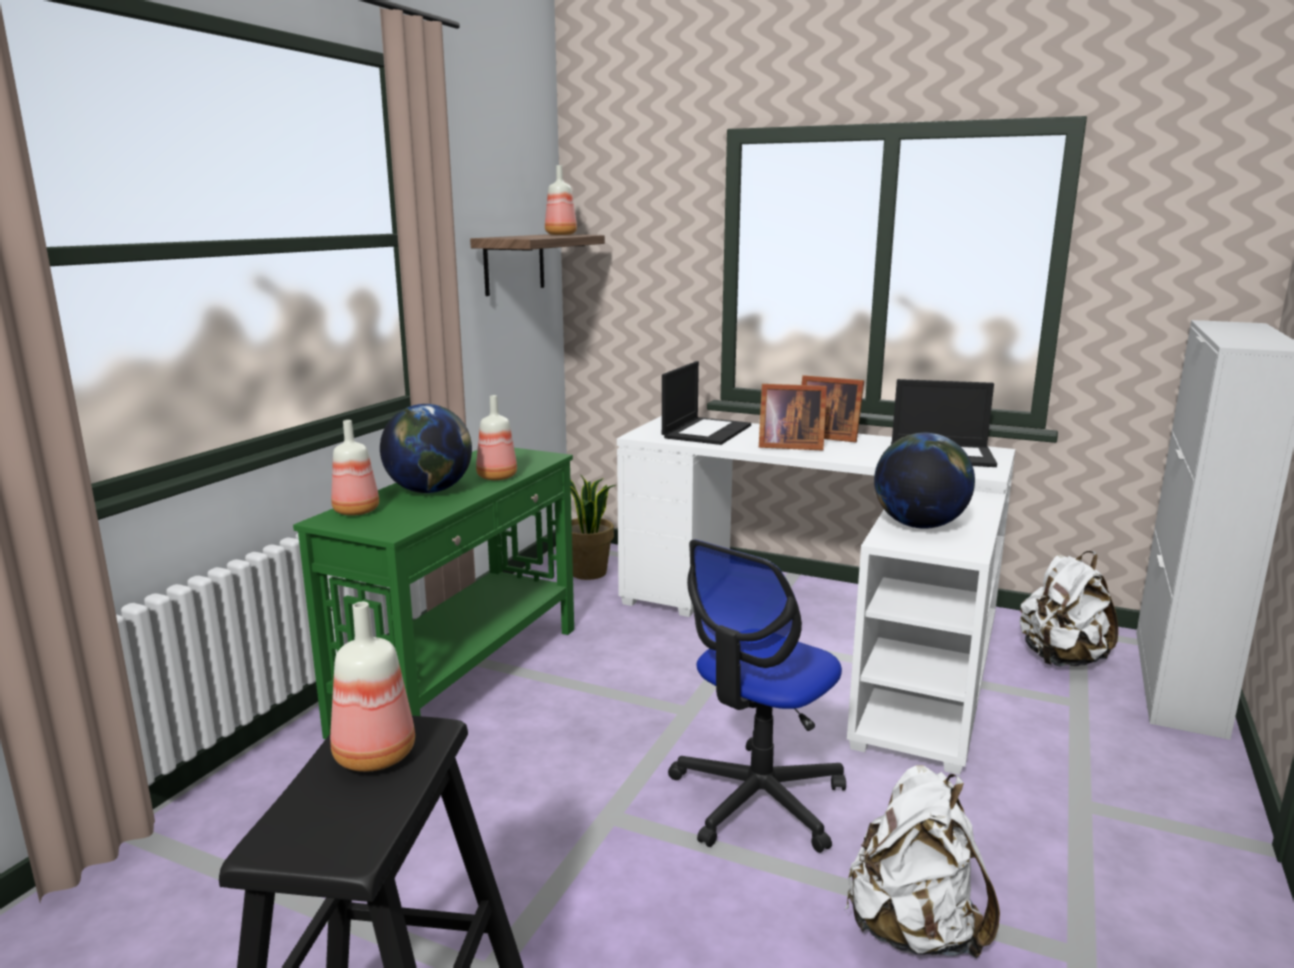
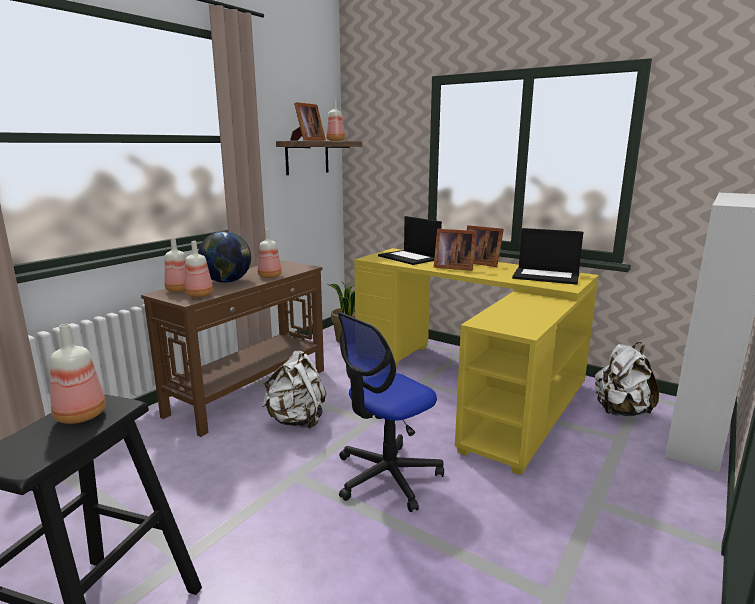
camera: 10 degrees right, 0 degrees up
(402, 519) = (200, 295): none -> bottle
(464, 677) = (251, 391): green console table -> brown console table
(525, 237) = (307, 140): none -> picture frame
(706, 431) = (409, 258): laptop -> laptop turned 105 degrees clockwise
(829, 636) = (474, 385): white desk -> yellow desk
(913, 929) = (449, 565): white backpack -> white backpack (296, 420)
(919, 525) = (506, 315): globe -> none

